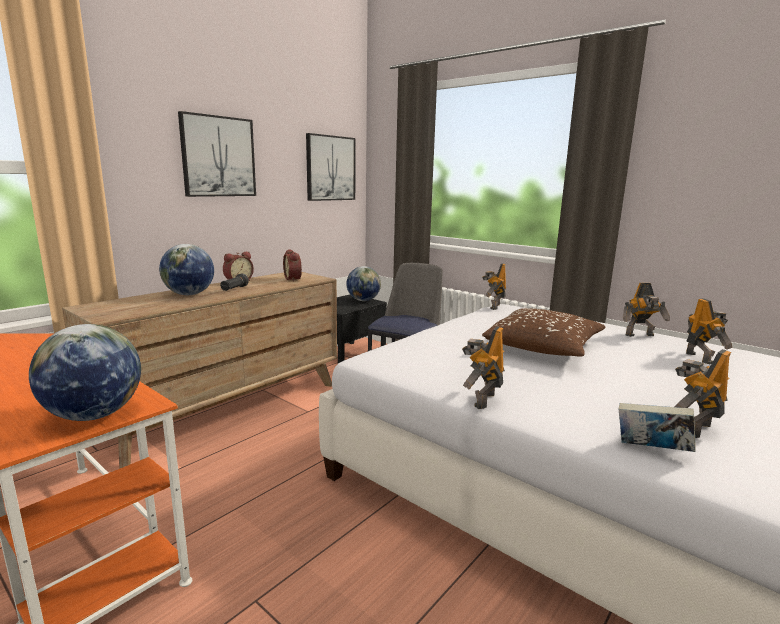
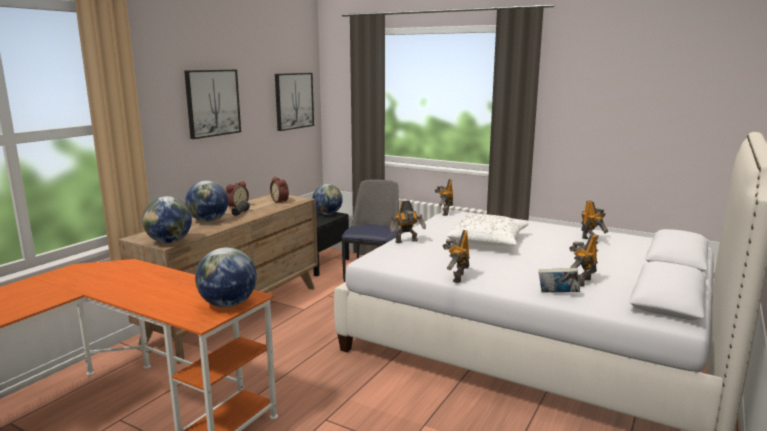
camera: 10 degrees left, 0 degrees up
(113, 315) = (169, 242): none -> globe
(543, 347) = (488, 241): brown pillow -> white pillow
(640, 335) = (553, 228): toy robot -> toy robot (407, 241)

